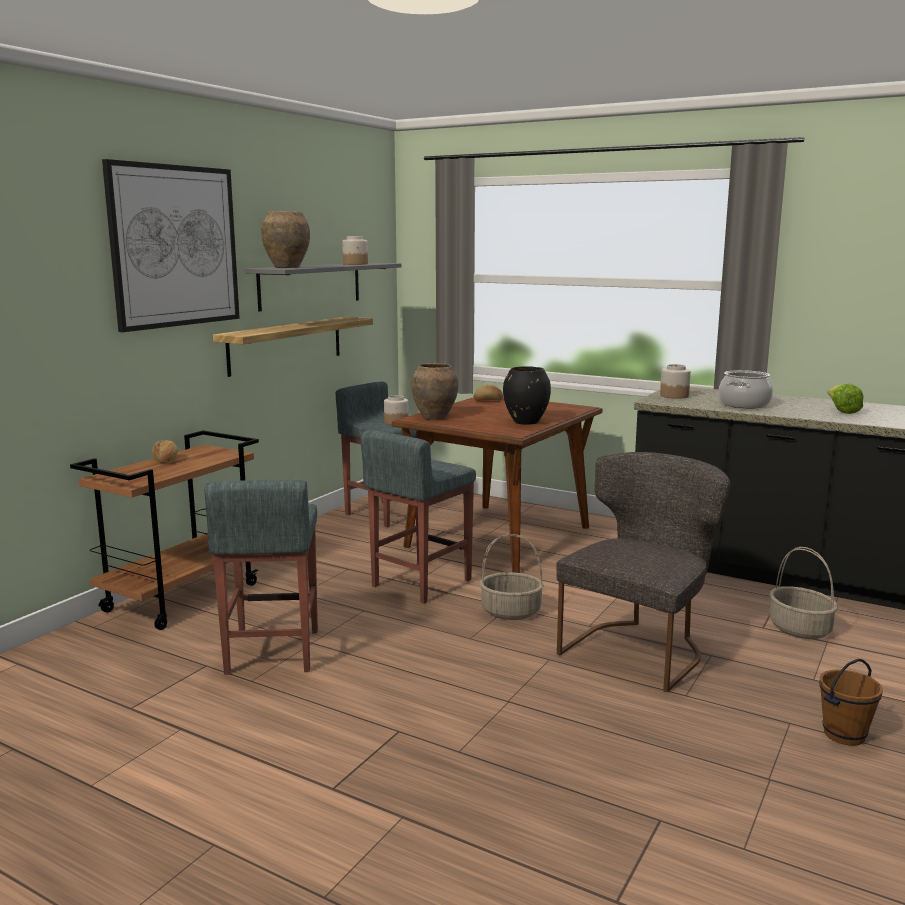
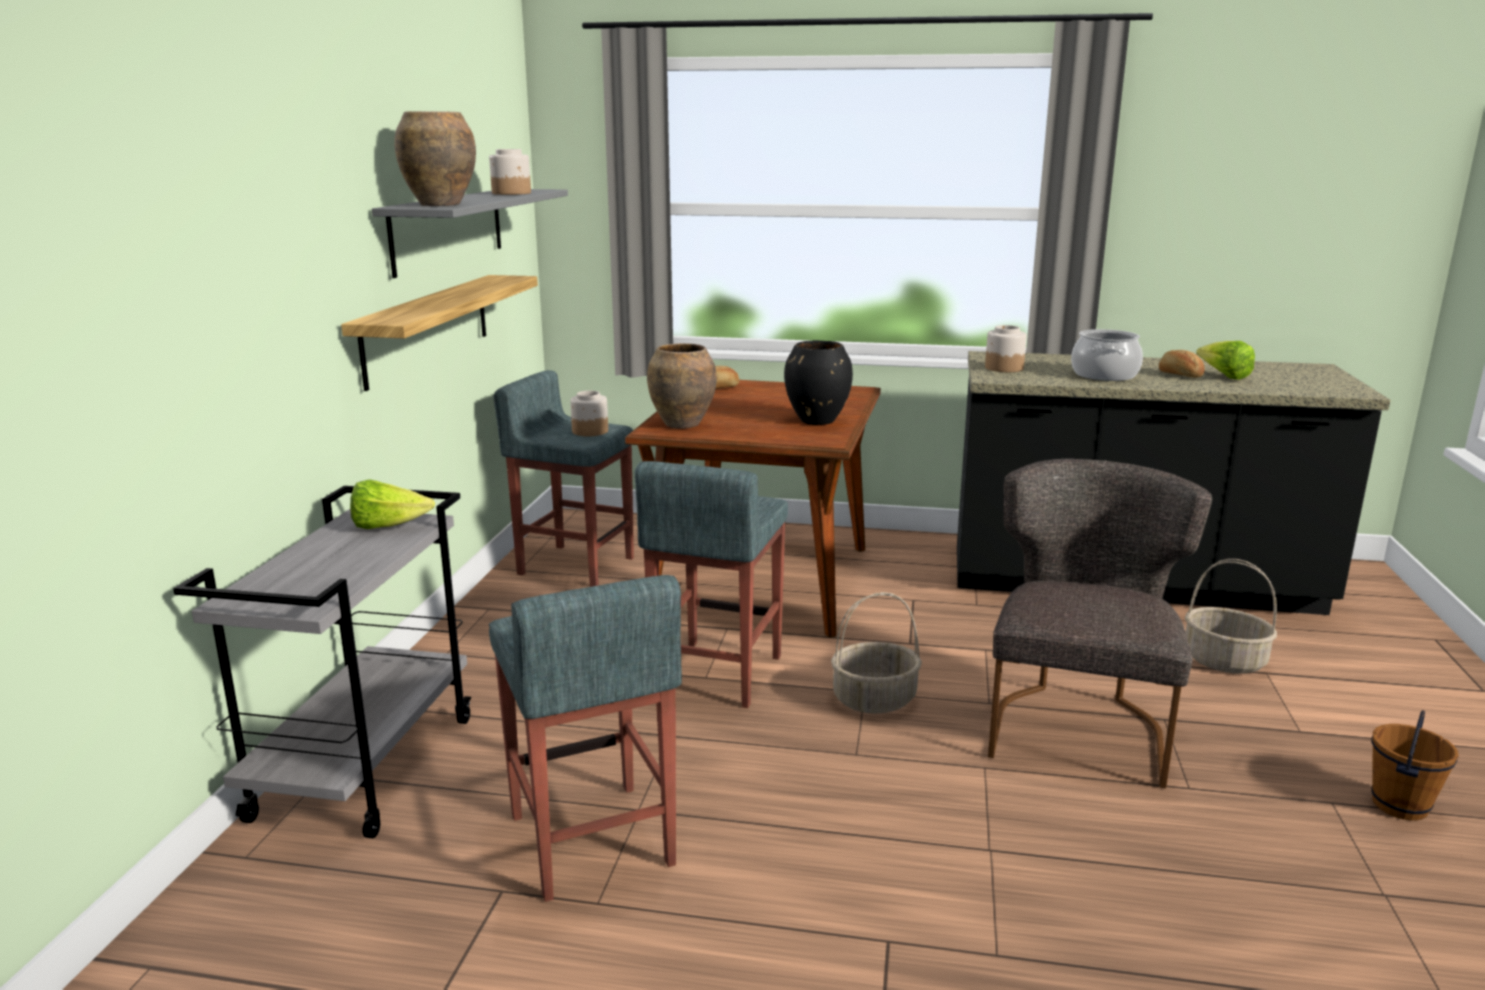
camera: 20 degrees left, 5 degrees up
(165, 460) = (318, 550): bread -> bread (1179, 375)
(175, 246) = (281, 176): picture -> none
(182, 597) = (364, 766): brown cart -> grey cart
(213, 454) = (388, 527): none -> lettuce

